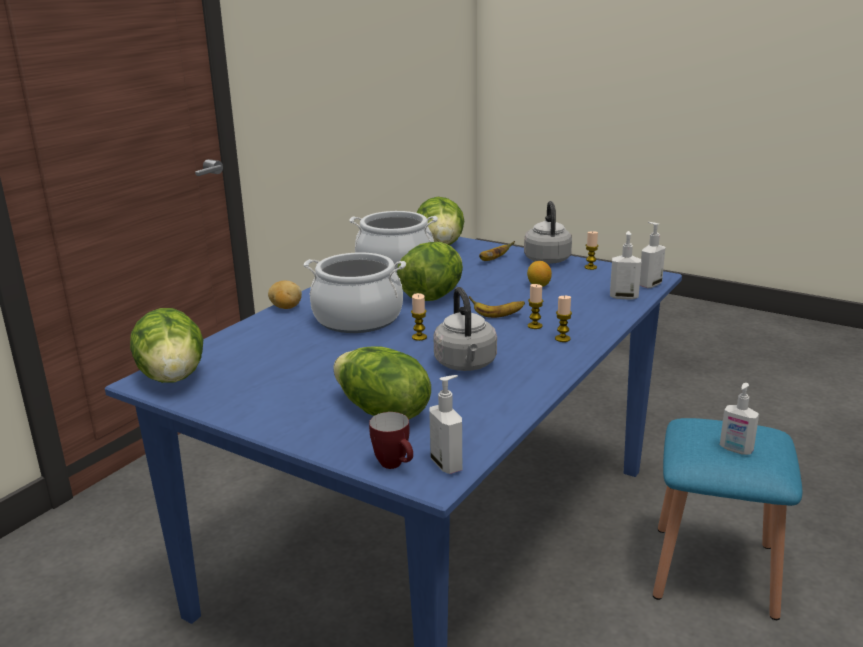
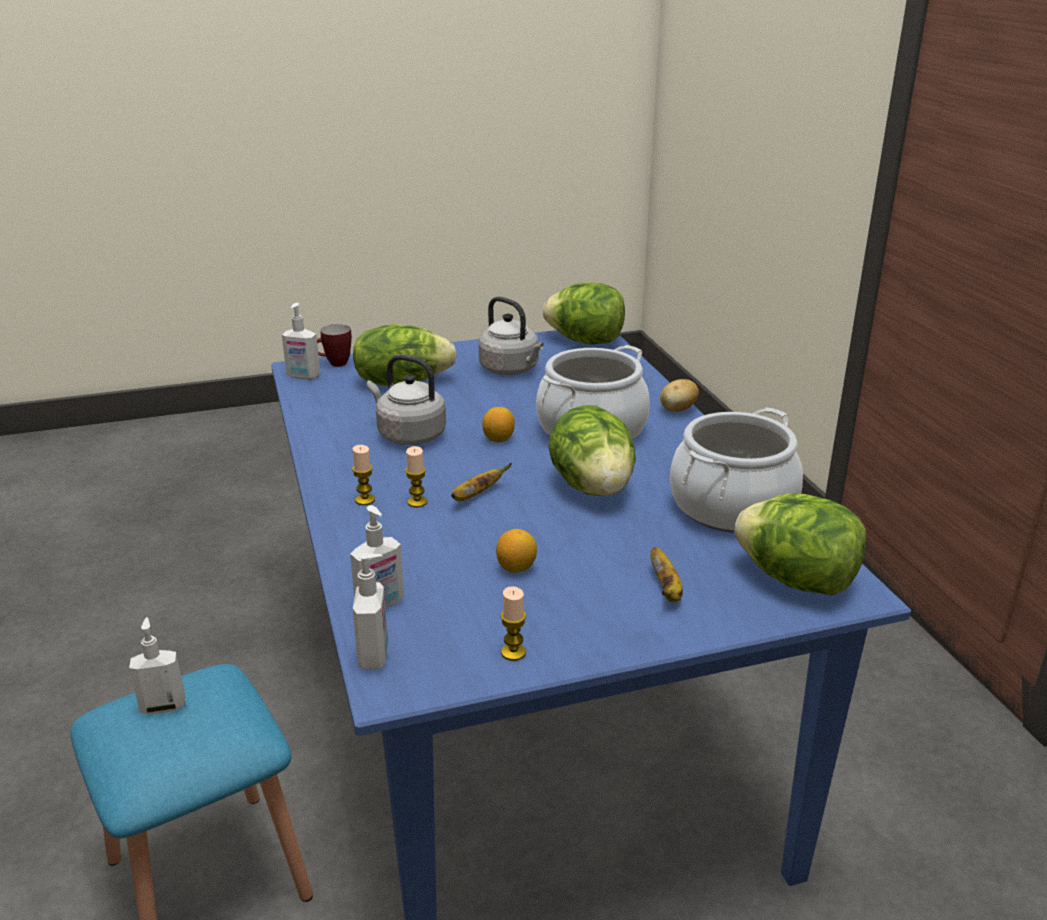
camera: 130 degrees right, 5 degrees up
(419, 337) = (498, 439): candle -> lemon
(547, 259) = (606, 637): grey kettle -> grey kettle (511, 370)

